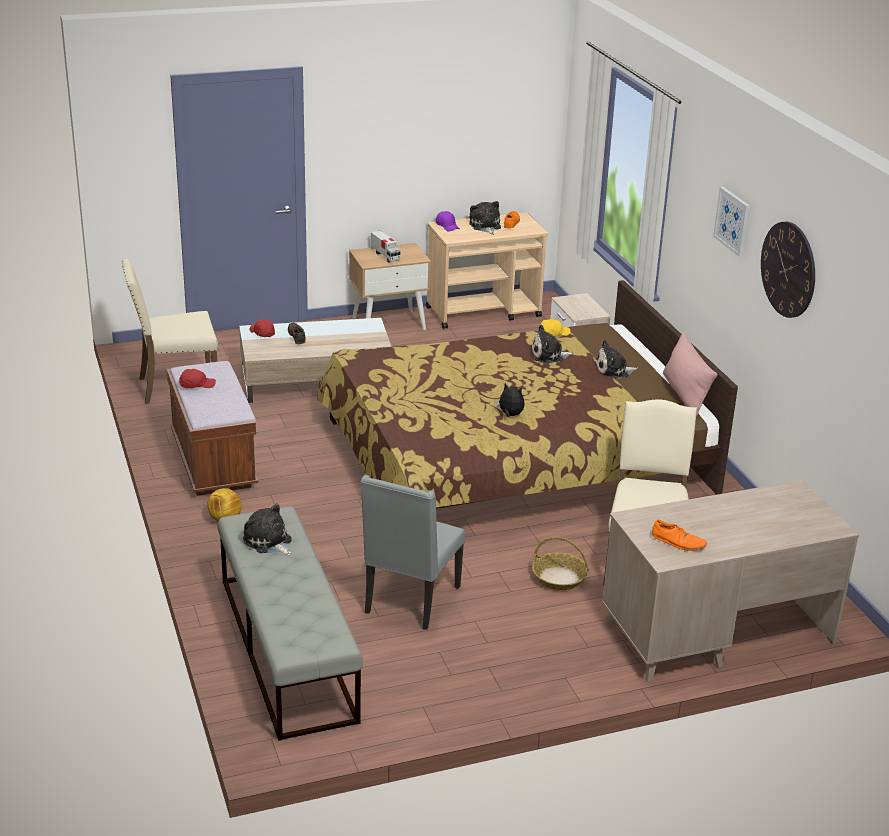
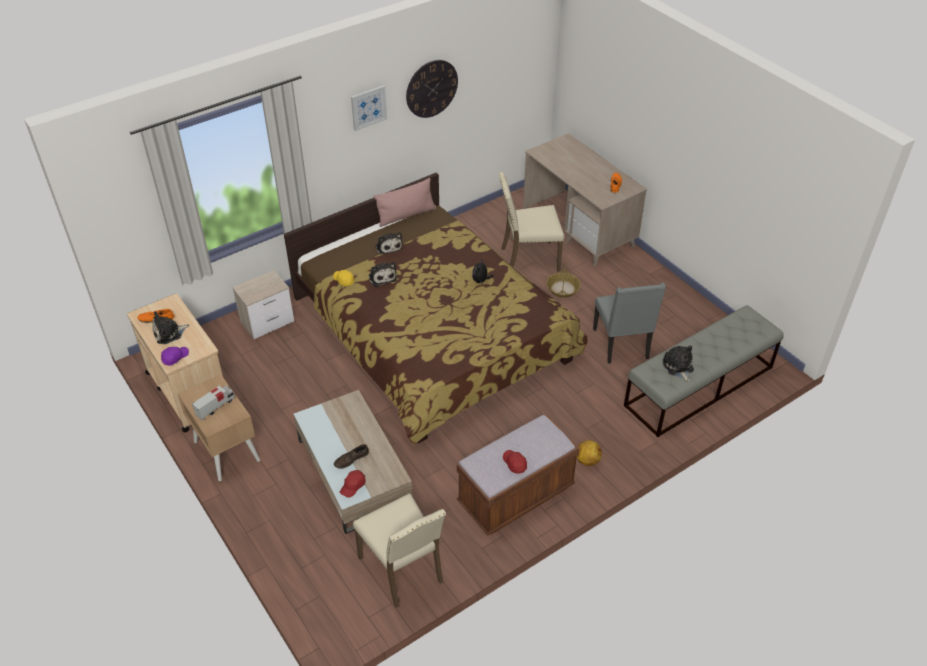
camera: 105 degrees left, 15 degrees up
(268, 542) = (678, 367): plush toy -> plush toy turned 135 degrees clockwise
(410, 601) = (622, 345): grey chair -> grey chair turned 75 degrees clockwise

